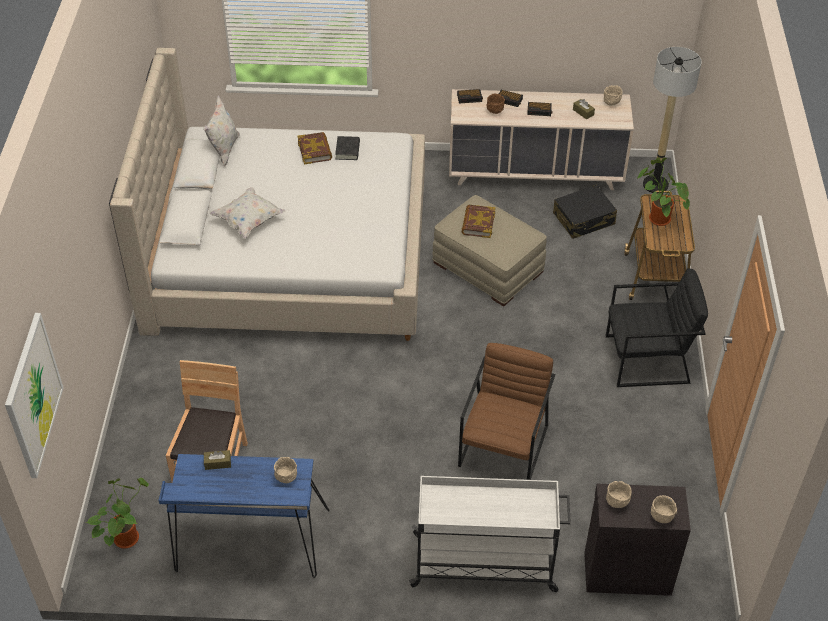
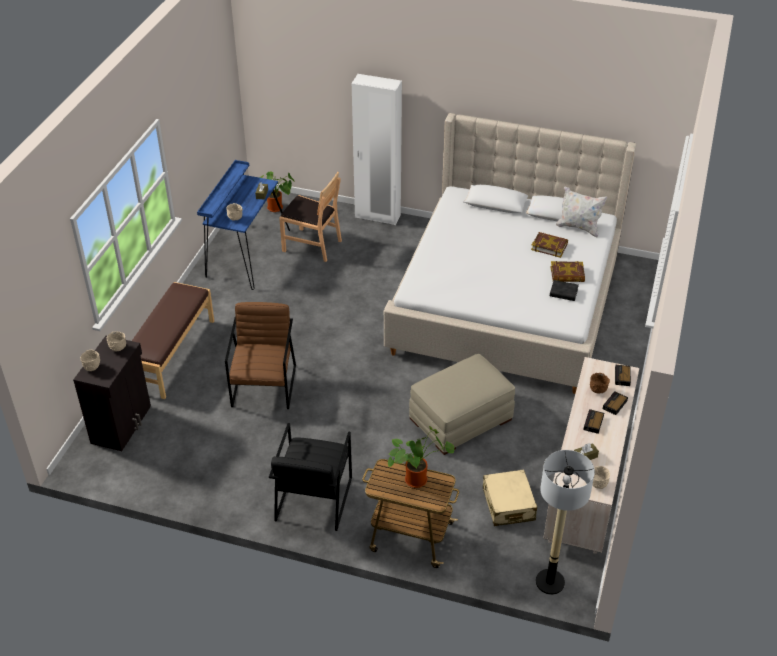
camera: 105 degrees right, 5 degrees down
(33, 395) = (276, 69): picture -> none
(131, 409) = (377, 216): none -> white wardrobe
(249, 221) = (487, 231): white pillow -> none
(478, 223) = (470, 376): book -> book (549, 246)
(486, 563) = (171, 354): white cart -> brown bench
(504, 445) = (264, 385): brown armchair -> brown armchair turned 120 degrees counterclockwise
(584, 219) = (508, 504): black suitcase -> beige suitcase

